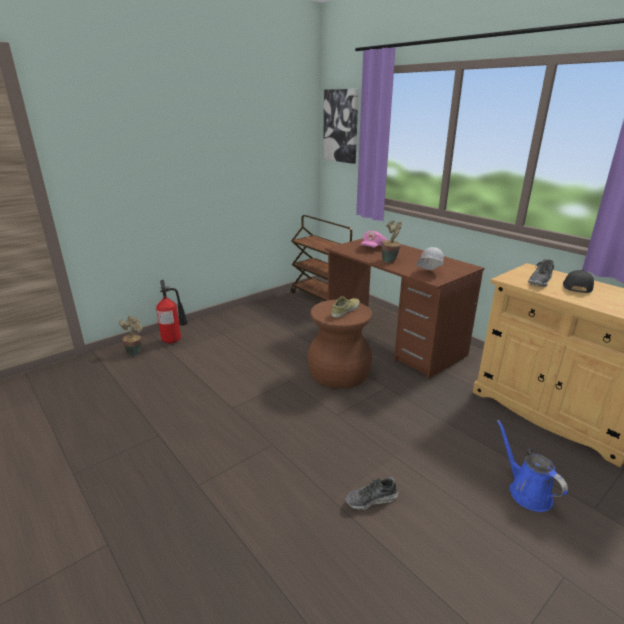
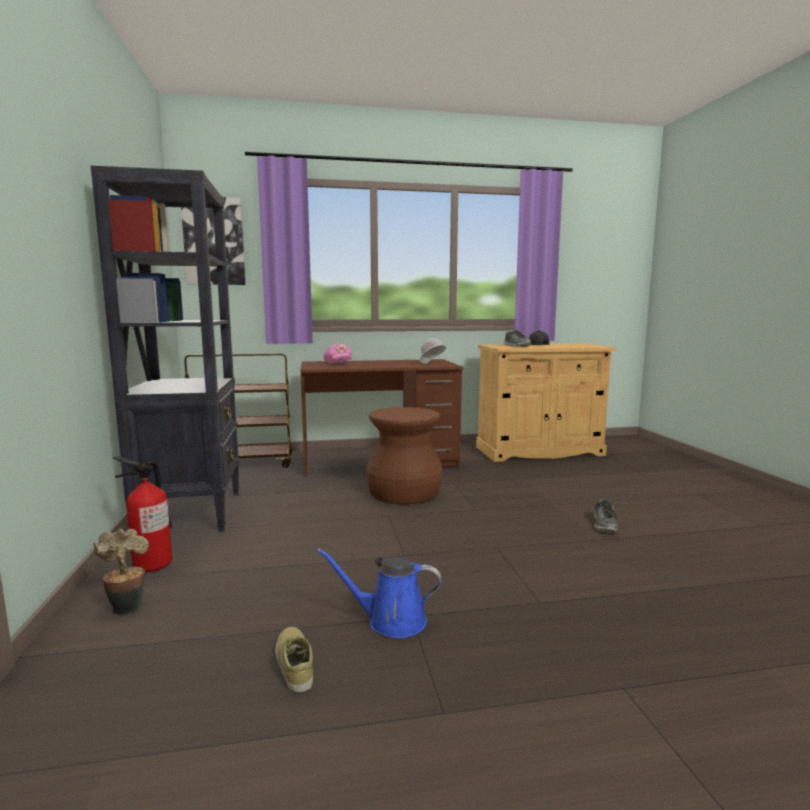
camera: 60 degrees left, 15 degrees down
(238, 320) = (191, 512): none -> black bookcase
(344, 310) = (404, 412): beige shoe -> beige shoe (293, 664)
(390, 260) = (383, 365): potted plant -> none
(526, 491) = (617, 480): blue watering can -> blue watering can (390, 621)

